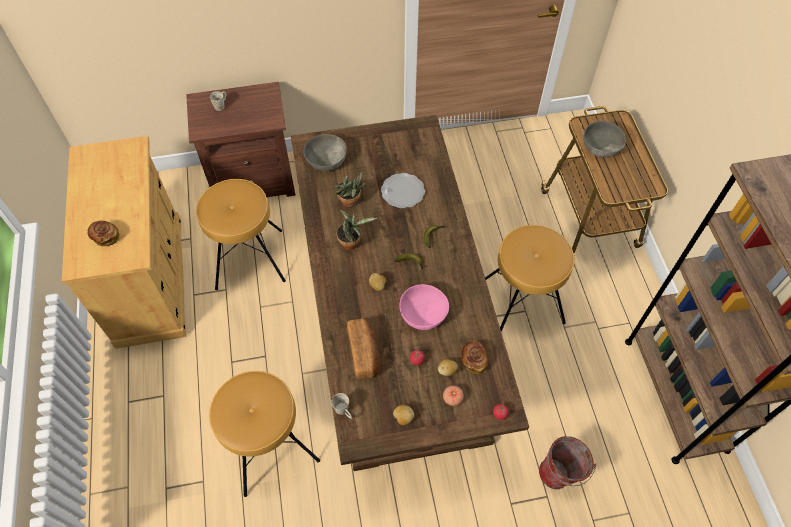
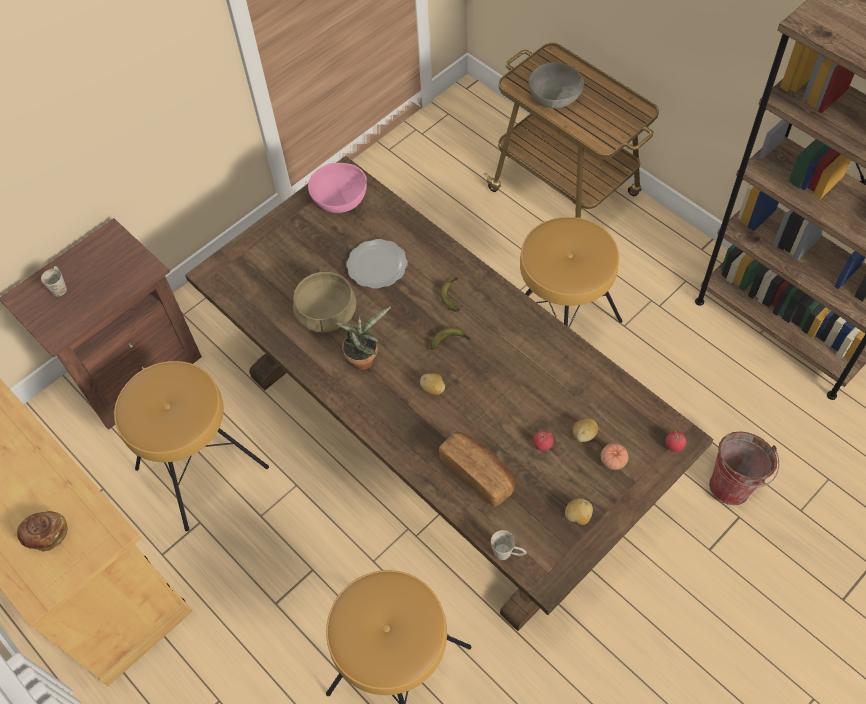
camera: 30 degrees left, 0 degrees up
(326, 160) = (254, 280): grey bowl -> none
(351, 203) = (326, 313): potted plant -> beige cooking pot
(423, 313) = (509, 388): pink bowl -> pink bowl (339, 198)
(474, 360) = (603, 405): bread -> none

